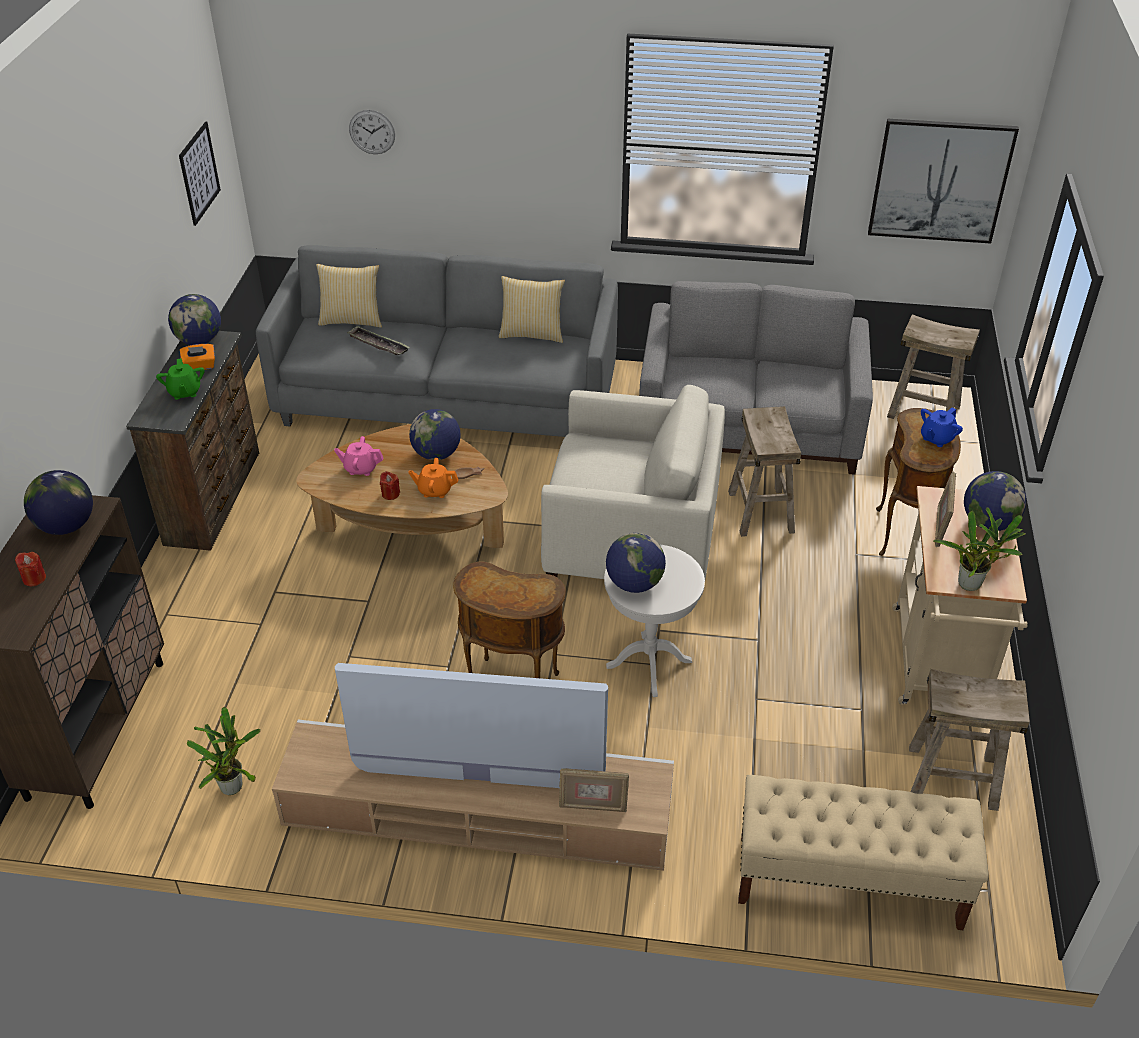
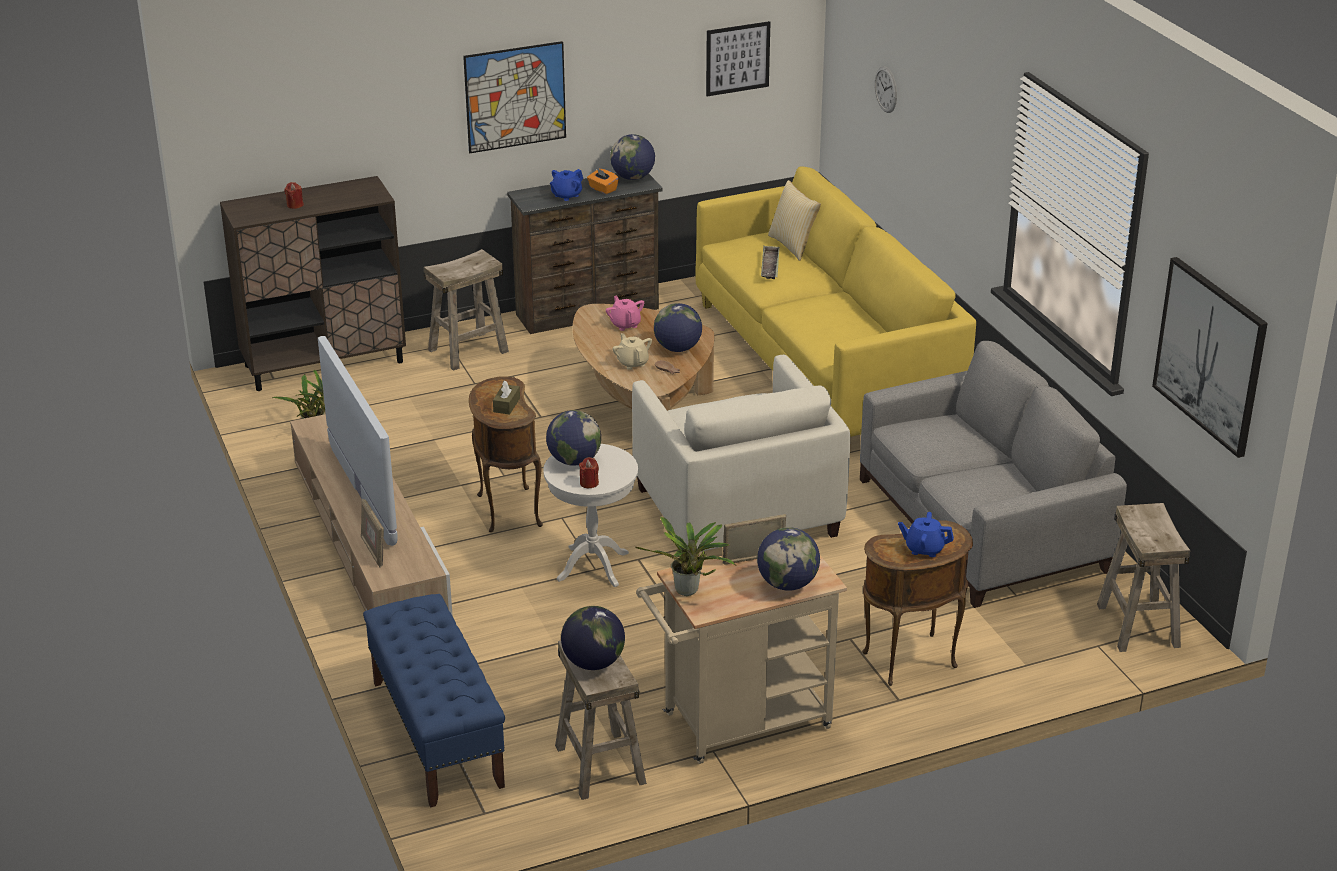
camera: 60 degrees right, 10 degrees down
(66, 526) = (351, 195): globe -> globe (593, 662)
(97, 318) = (515, 97): none -> picture
(184, 392) = (566, 195): green teapot -> blue teapot
(390, 494) = (608, 347): red candle -> red candle (589, 483)
(434, 490) = (632, 363): orange teapot -> beige teapot
(448, 400) = (824, 362): grey sofa -> yellow sofa
(520, 588) = (506, 405): none -> brown tissue box
(532, 334) = (876, 326): pillow -> none
(760, 511) = (853, 567): beige stool -> beige stool (468, 350)
(848, 881) = (436, 733): beige bench -> blue bench

